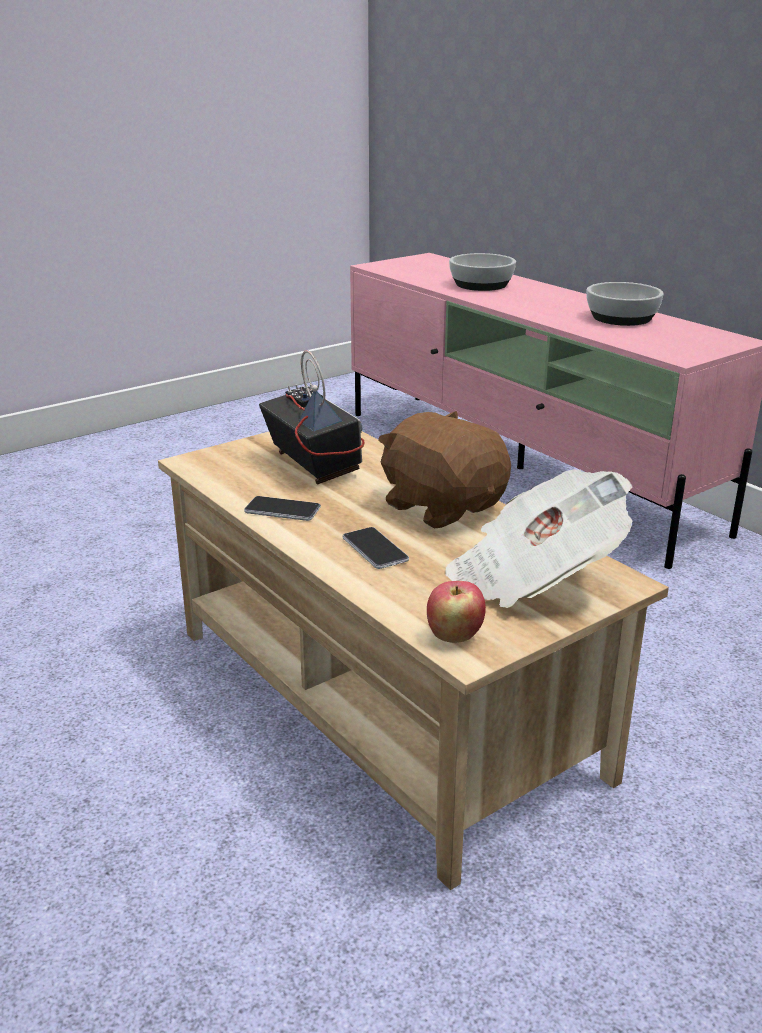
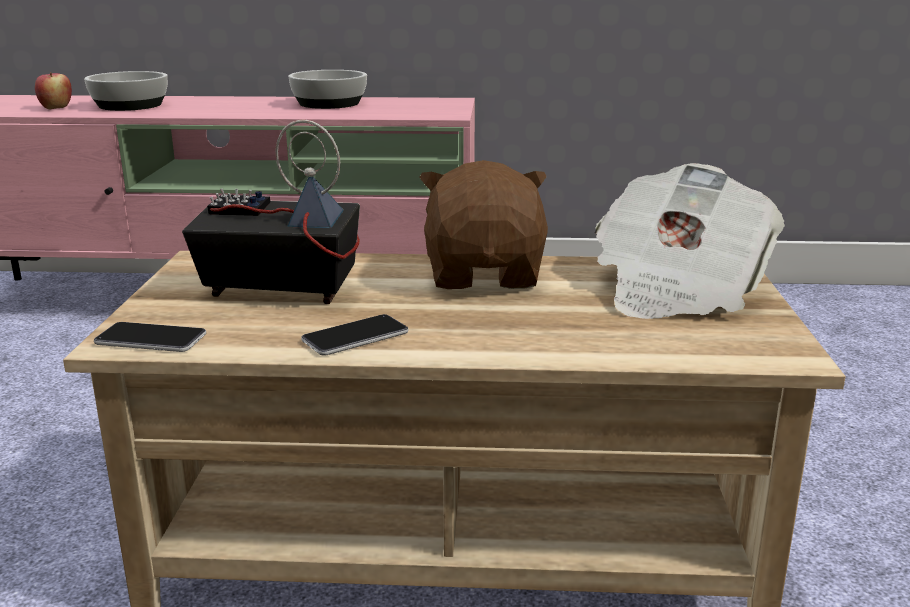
camera: 50 degrees left, 5 degrees down
(375, 549) = (525, 326): phone -> phone (151, 339)
(442, 506) = (485, 275): brown plush toy -> brown plush toy turned 90 degrees clockwise
(454, 636) = (749, 350): apple -> apple (56, 108)

